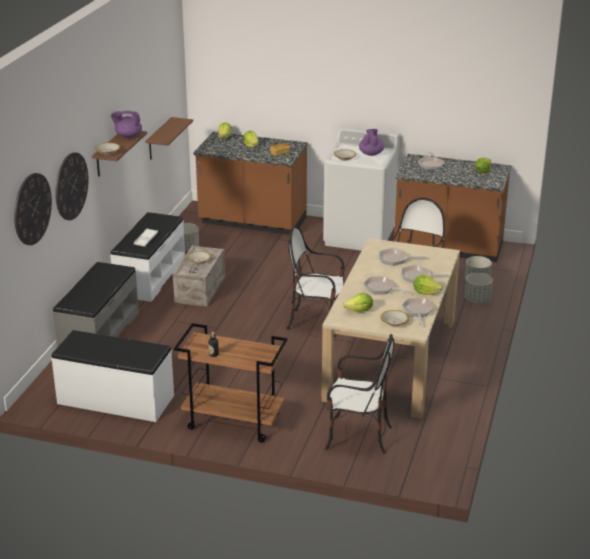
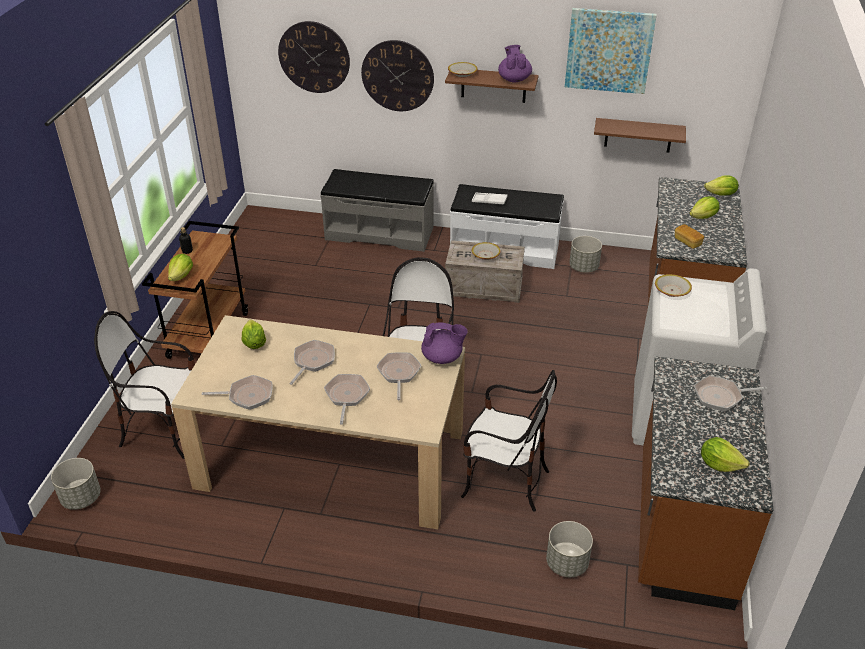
camera: 85 degrees right, 10 degrees up
(115, 400) = (257, 258): white bench -> none
(143, 87) = (609, 50): none -> picture
(357, 436) = (164, 431): chair -> chair turned 90 degrees clockwise
(371, 153) = (702, 316): purple teapot -> purple teapot (443, 357)
(394, 322) = (221, 374): bowl -> none
(425, 292) = (299, 404): lettuce -> lettuce (181, 276)
(477, 300) = (508, 561): grey planter -> grey planter (81, 498)

